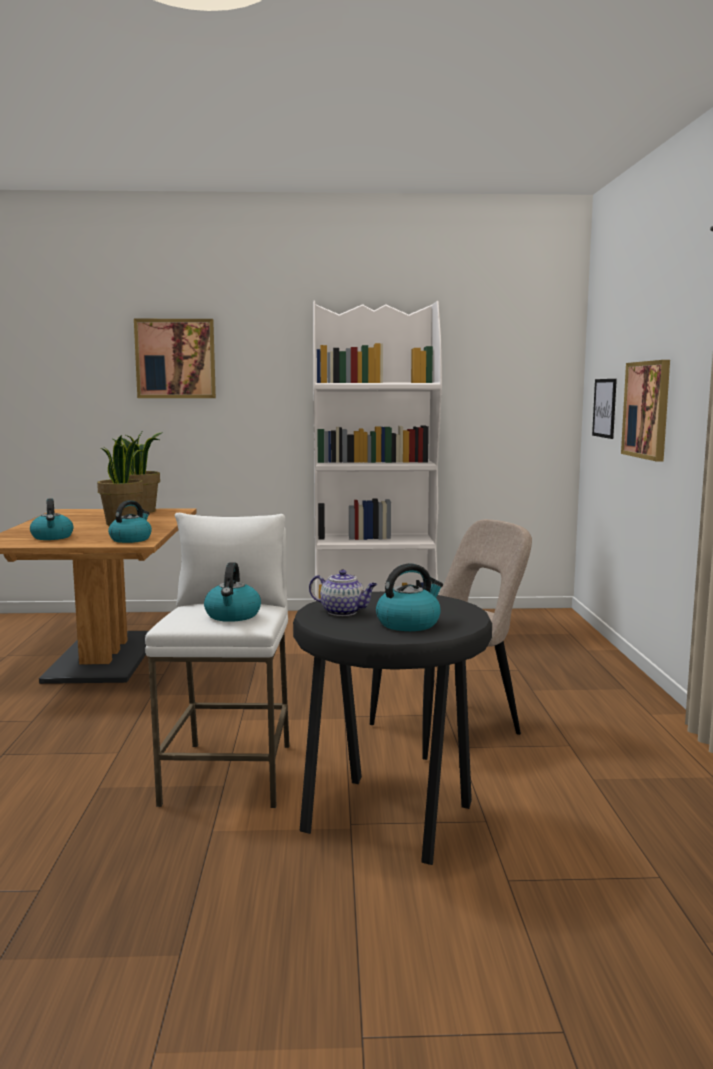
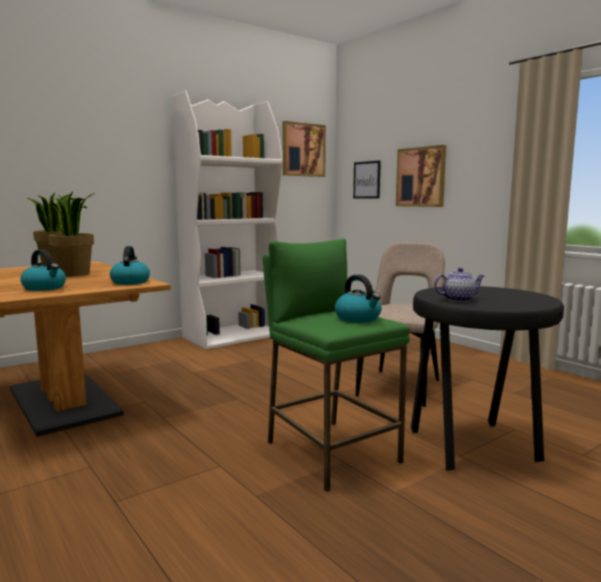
camera: 35 degrees left, 0 degrees up
(175, 359) = (55, 130): picture -> picture (303, 150)
(229, 773) = (331, 452): white stool -> green stool
(409, 623) = (513, 299): kettle -> none

